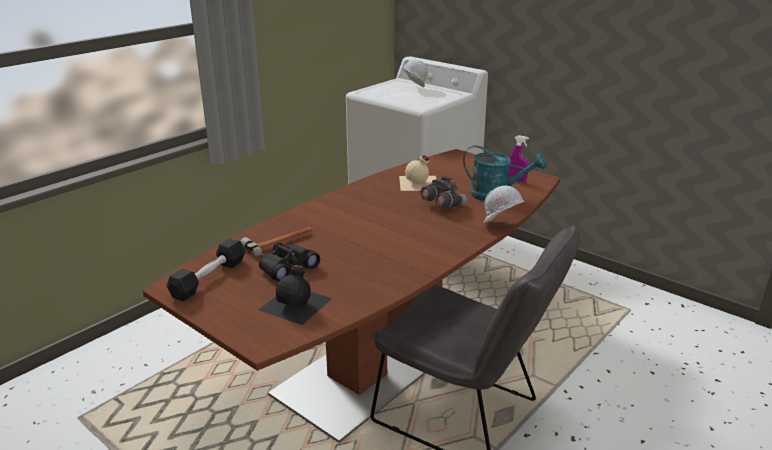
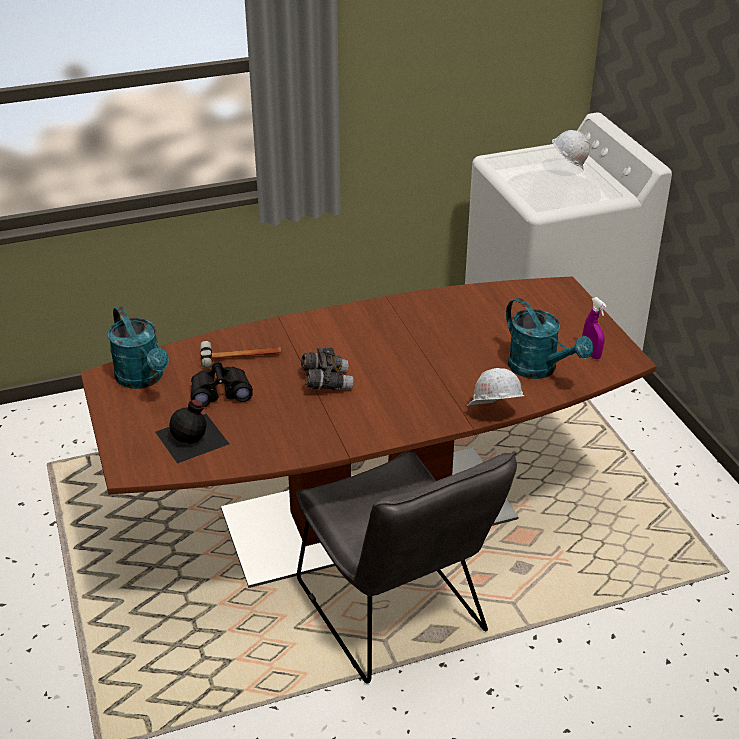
camera: 30 degrees right, 10 degrees up
(209, 278) = (143, 379): black dumbbell -> turquoise watering can
(419, 183) = (466, 320): beige bottle -> none
(442, 205) = (458, 362): grey binoculars -> grey binoculars (326, 382)

